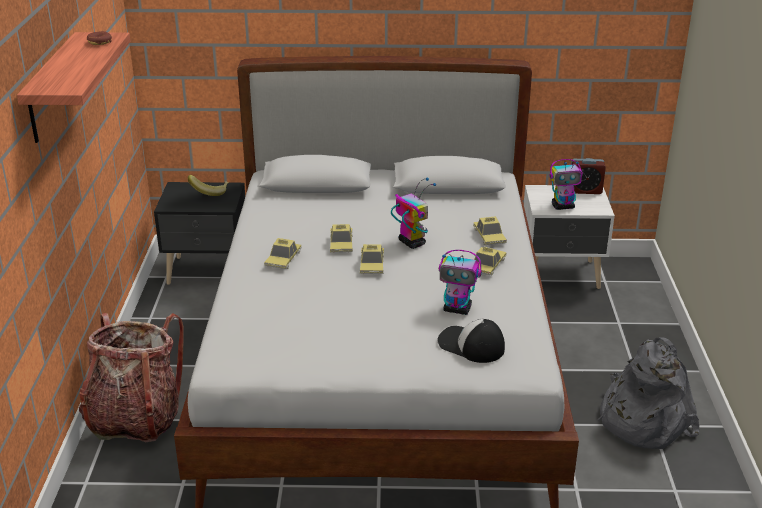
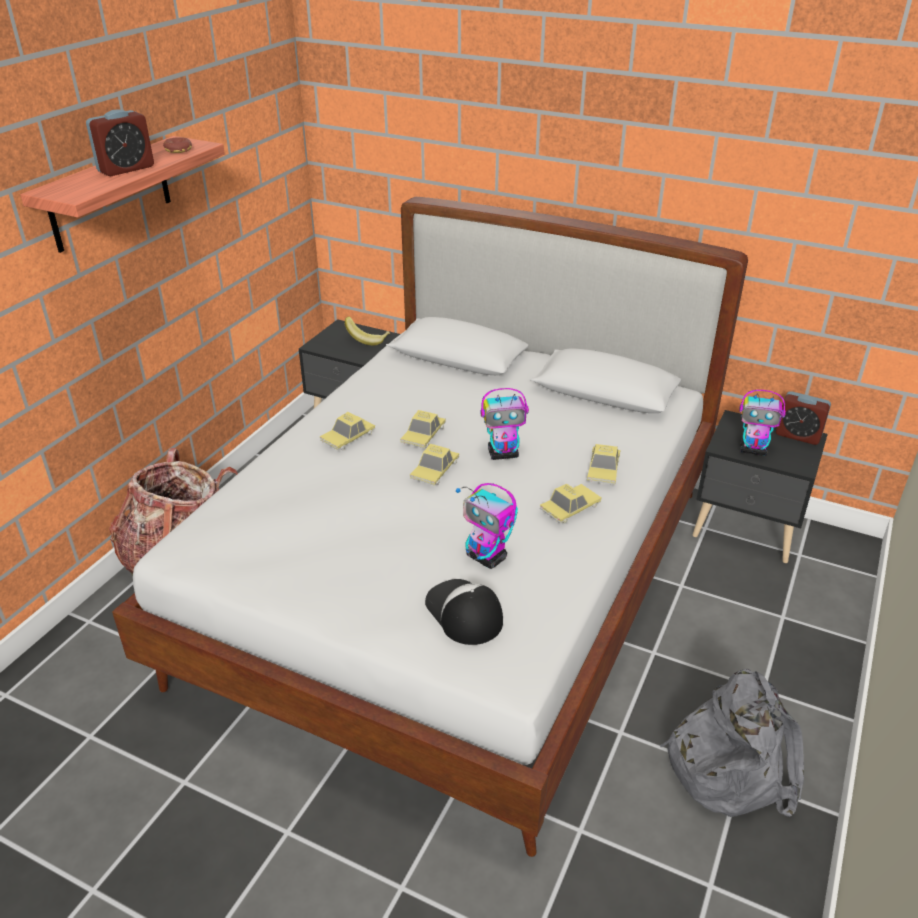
camera: 25 degrees right, 5 degrees up
(79, 63) = (126, 169): none -> alarm clock
(411, 242) = (503, 454): toy robot -> toy robot turned 90 degrees clockwise
(561, 275) = (747, 532): white nightstand -> black nightstand

